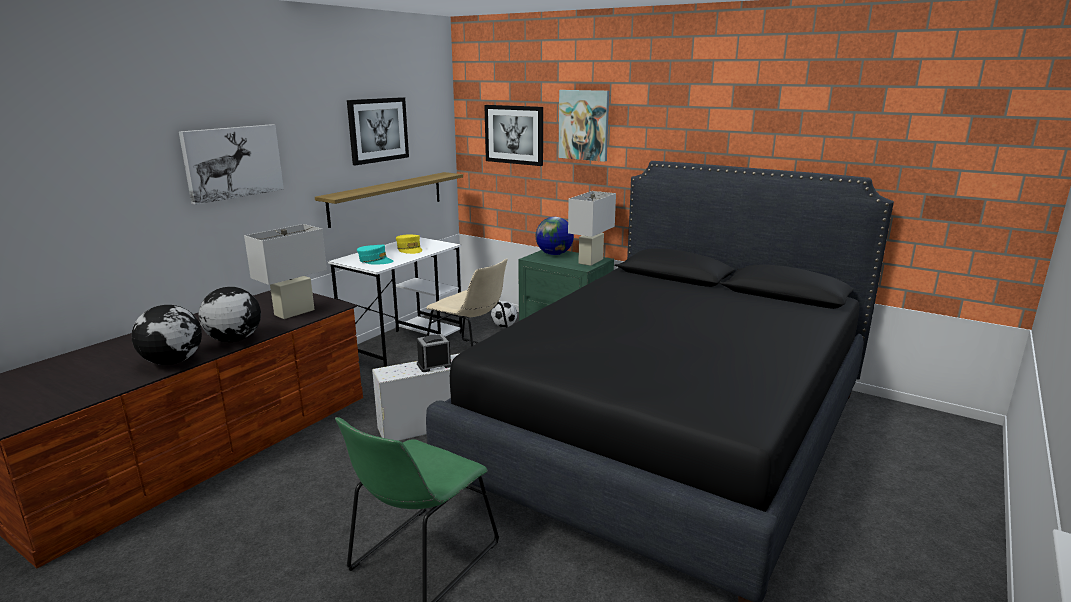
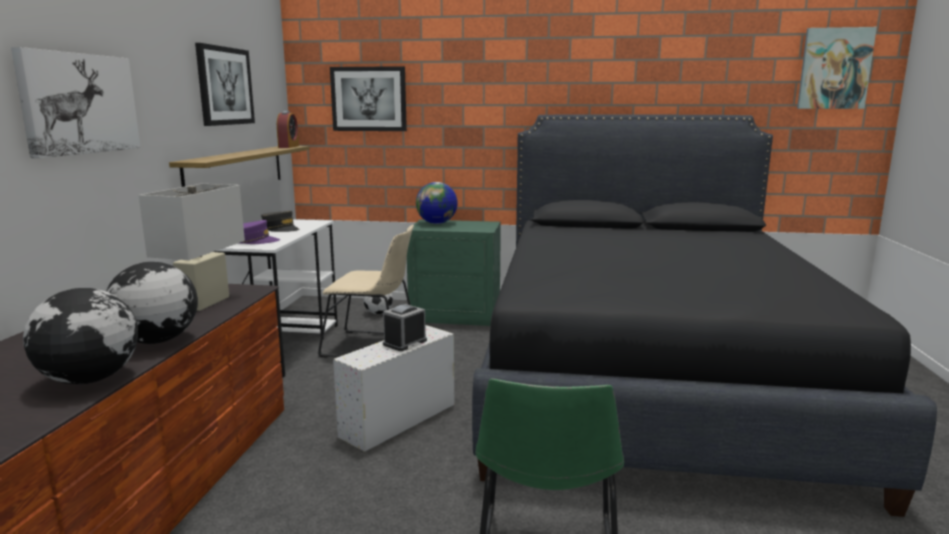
camera: 25 degrees left, 5 degrees down
(375, 261) = (254, 241): turquoise cap -> purple cap
(409, 249) = (281, 229): yellow cap -> grey cap
(442, 175) = (288, 147): none -> alarm clock
(584, 125) = (455, 84): picture -> picture (834, 68)
(590, 261) = (482, 225): white table lamp -> none

